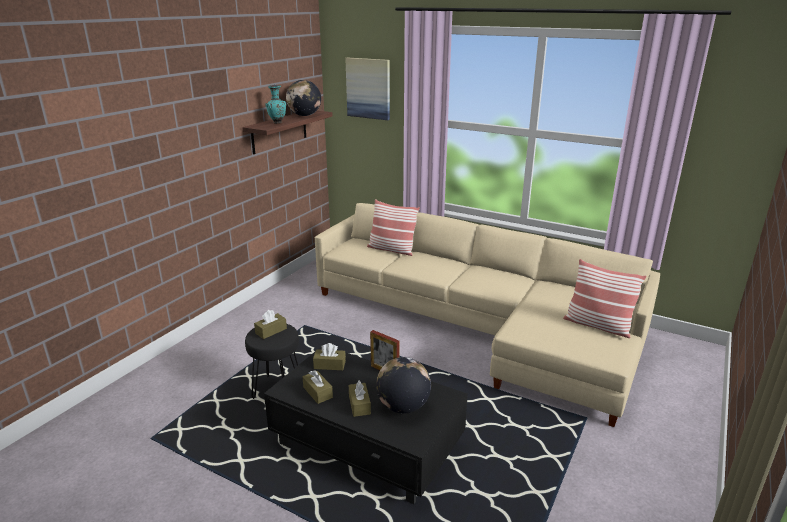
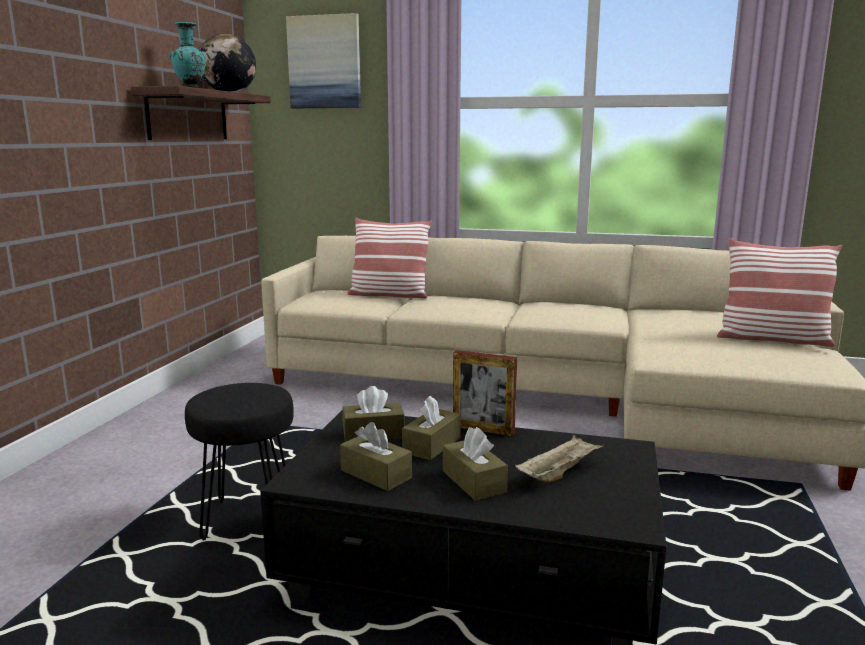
camera: 15 degrees left, 10 degrees down
(271, 331) = (236, 393): brown tissue box -> brown tissue box (432, 445)
(403, 406) = (559, 473): globe -> beige tray

